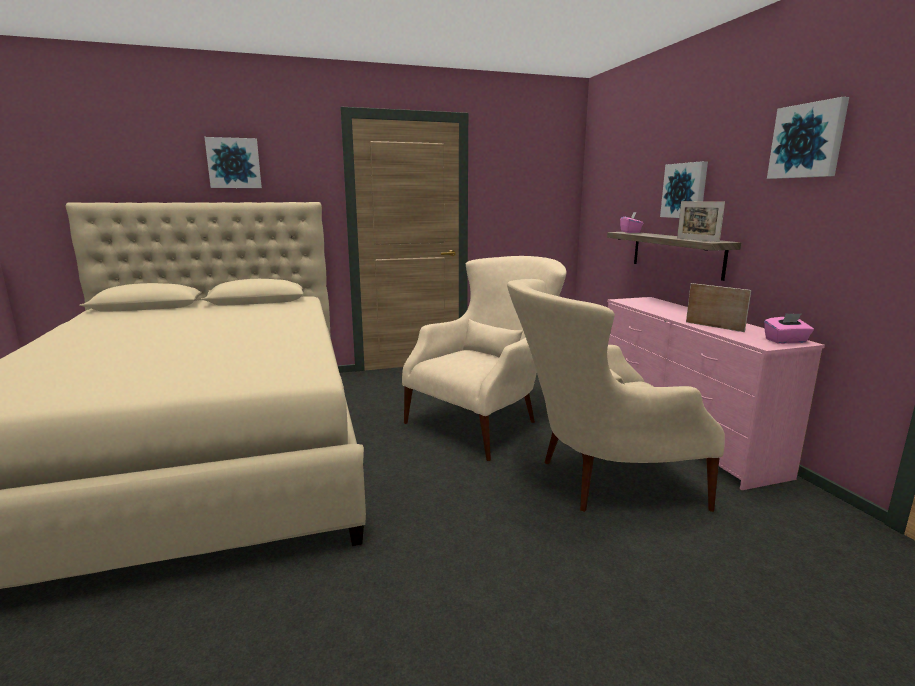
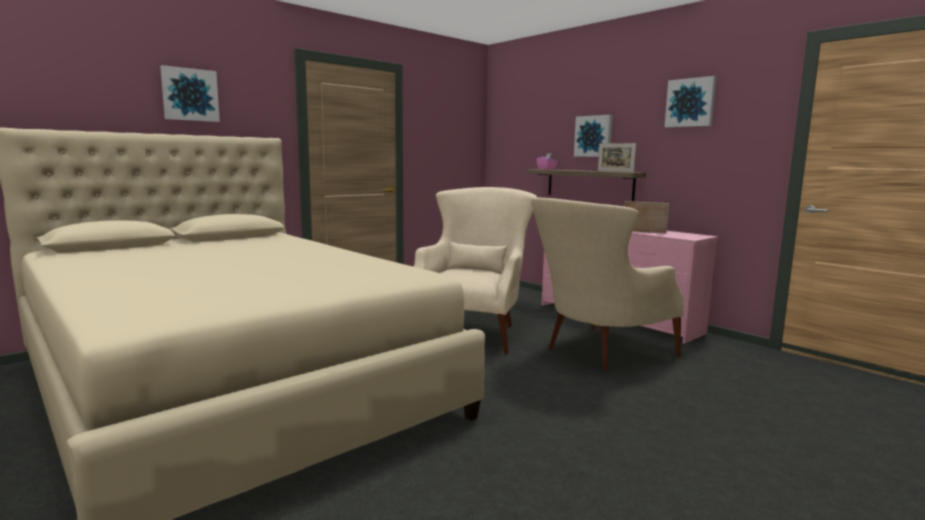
camera: 25 degrees left, 5 degrees down
(786, 341) = (696, 236): pink tissue box -> none

